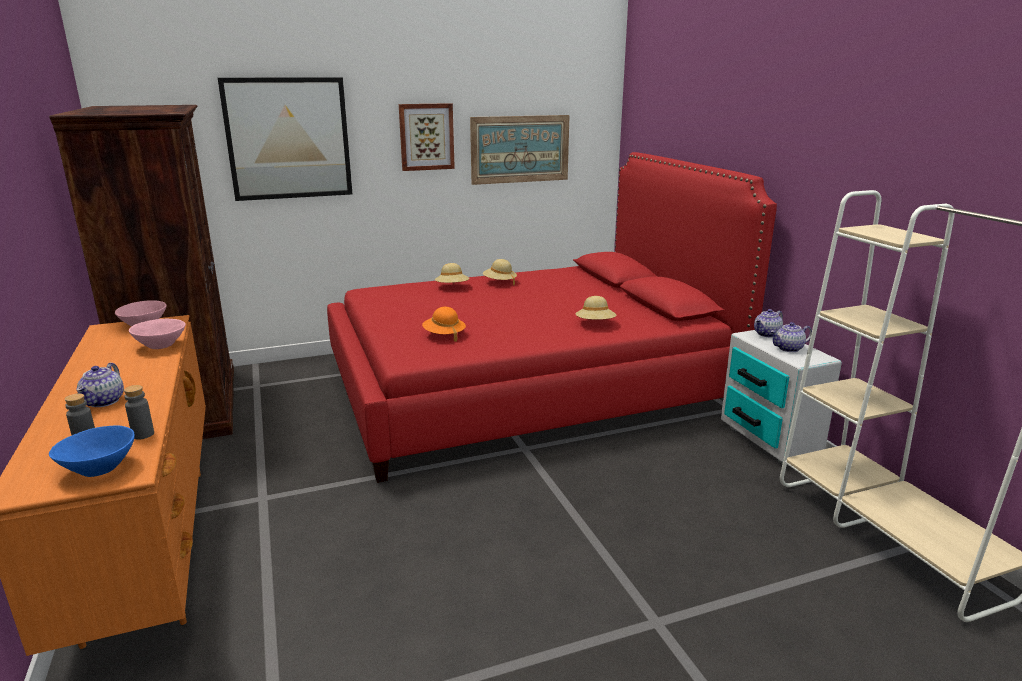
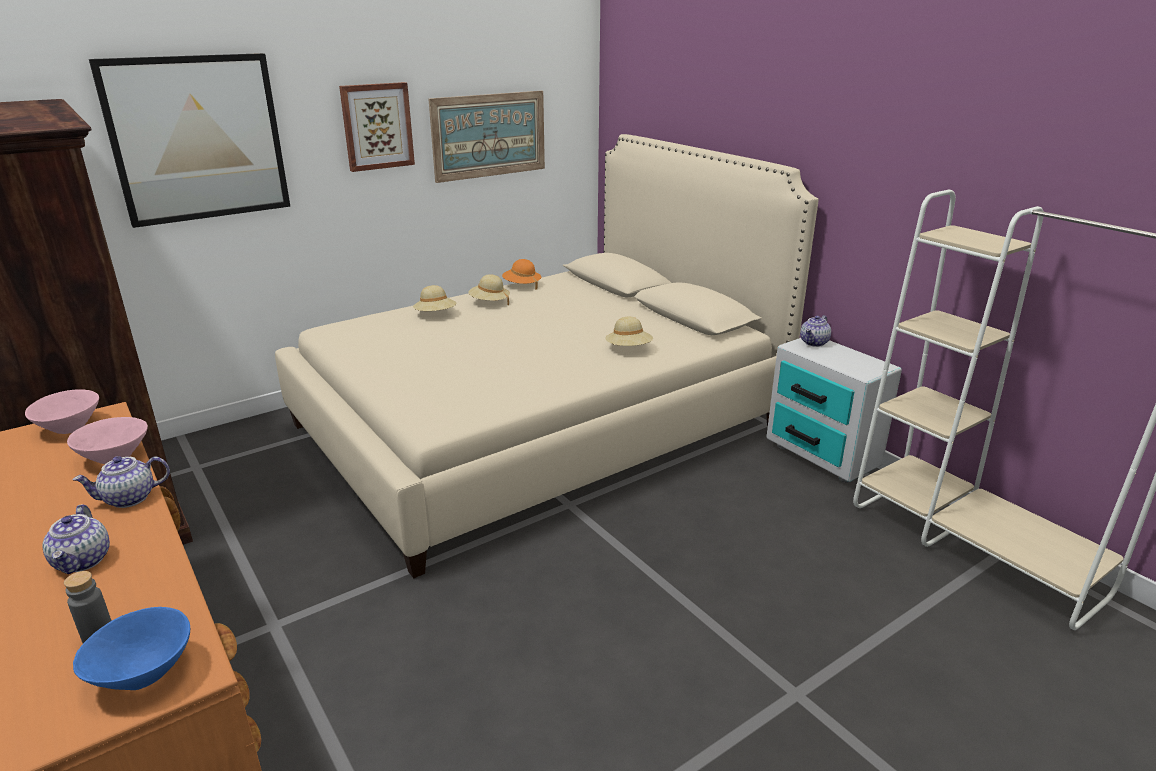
camera: 15 degrees left, 5 degrees up
(143, 434) = (175, 606): grey bottle -> none
(444, 335) = (461, 384): orange hat -> orange hat (522, 285)
(526, 387) = (538, 424): red bed -> beige bed
(788, 349) = (844, 359): teapot -> teapot (129, 499)

